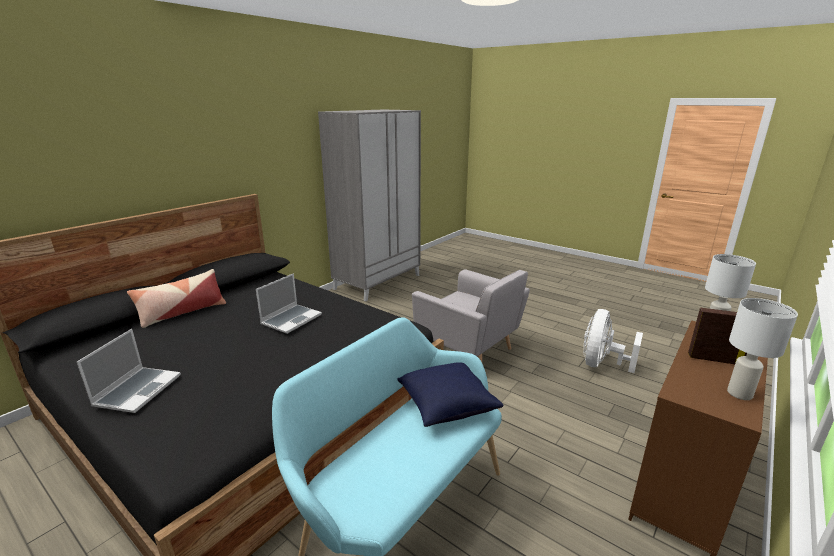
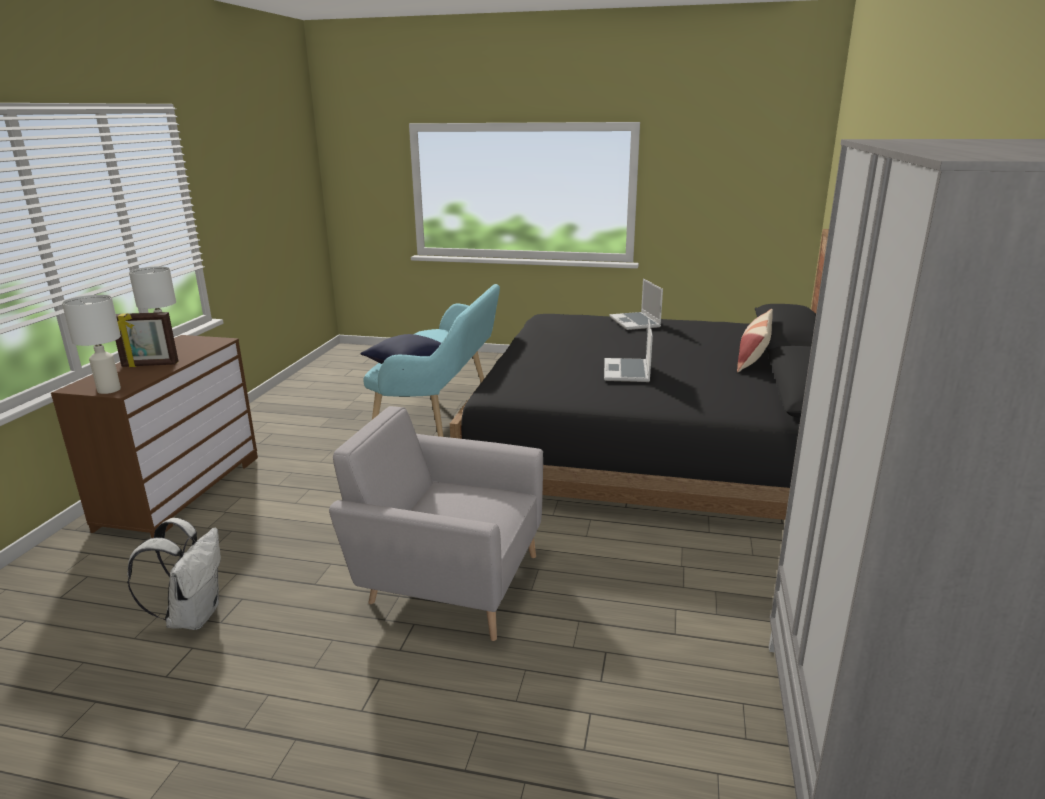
camera: 155 degrees right, 0 degrees up
(601, 364) = (193, 616): white fan -> white backpack

